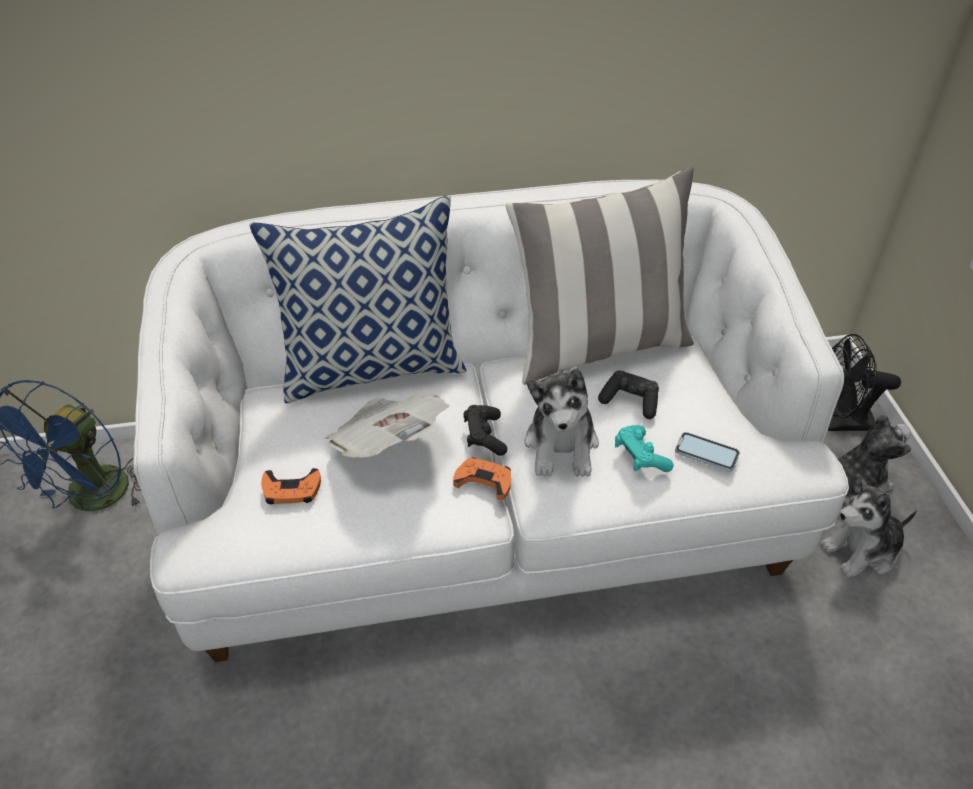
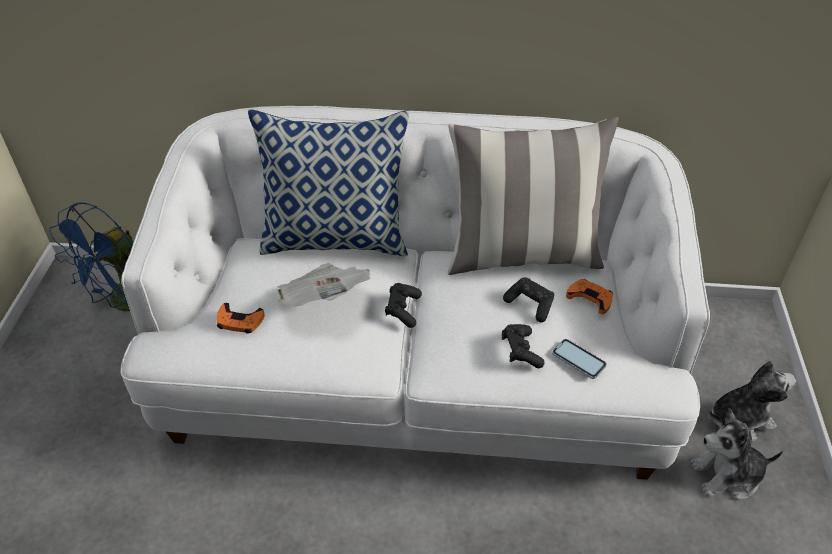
camera: 15 degrees right, 0 degrees up
(484, 481) = (389, 345): orange game controller -> orange game controller (590, 298)
(562, 445) = (461, 329): plush toy -> none
(640, 457) = (520, 351): turquoise game controller -> black game controller
(839, 422) = (745, 362): black fan -> none

